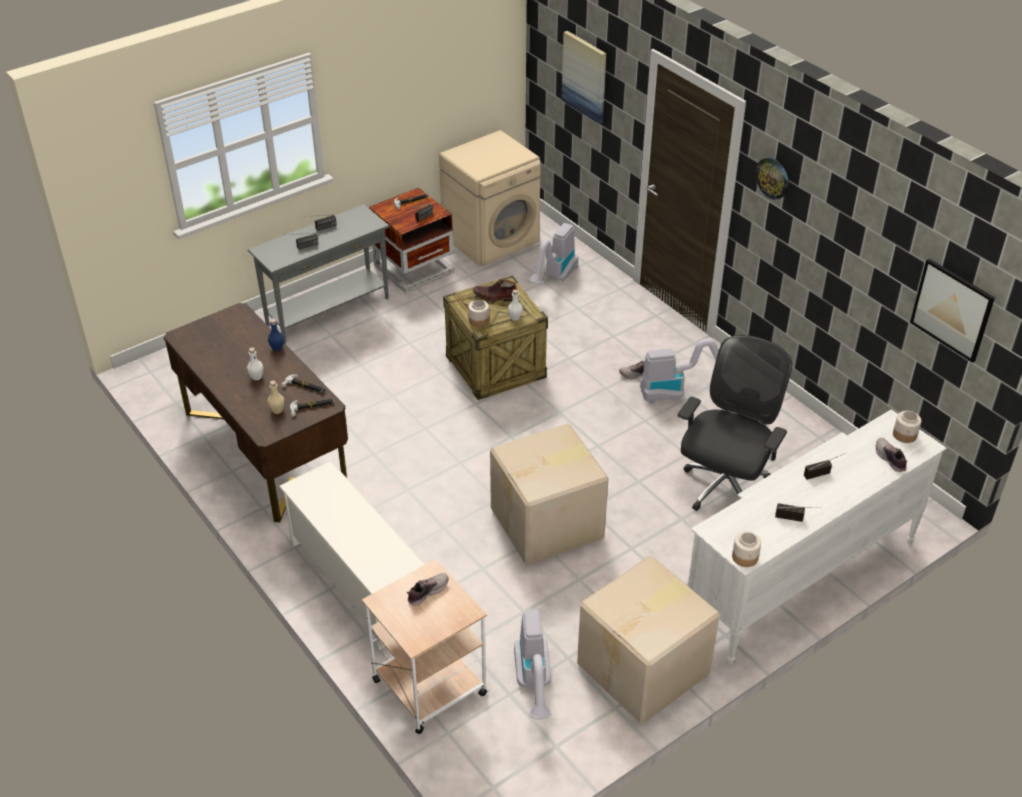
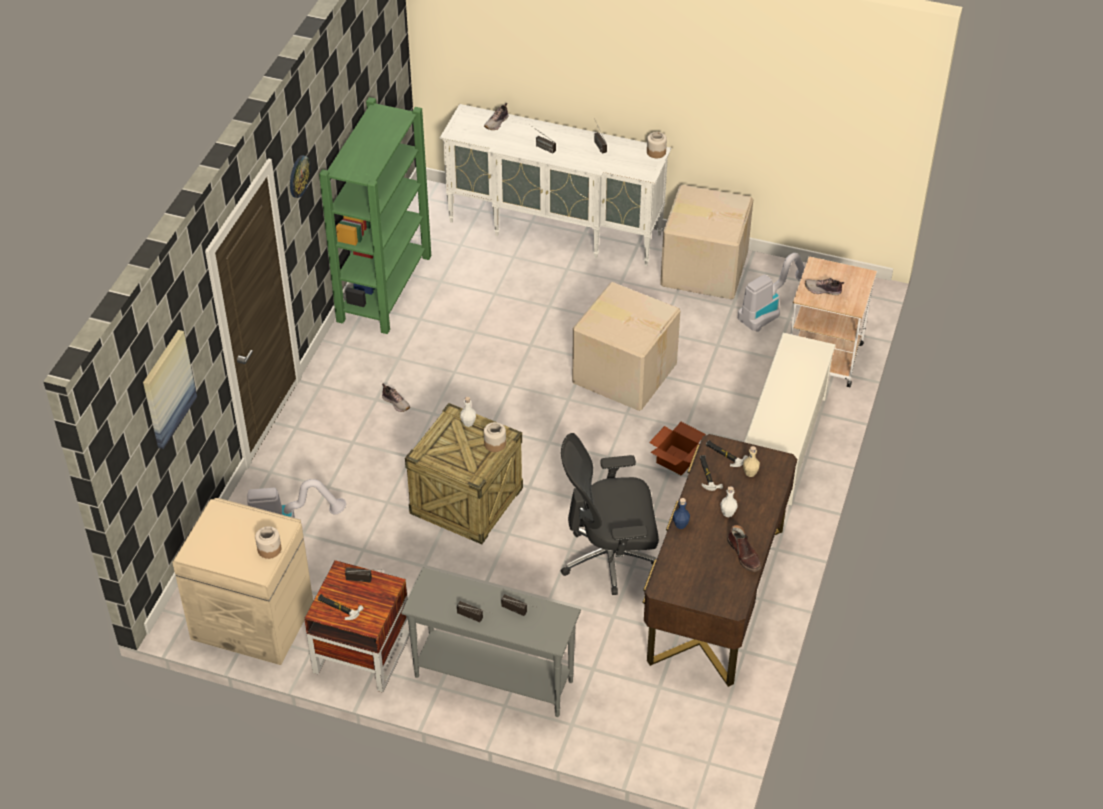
camera: 125 degrees left, 5 degrees up
(414, 502) = (677, 460): none -> cardboard box
(495, 297) = (449, 452): brown boot -> brown boot (744, 554)
(676, 391) = (399, 369): vacuum cleaner -> none
(725, 486) = (491, 298): office chair -> office chair (610, 559)
(793, 425) = (384, 288): none -> green bookcase
(905, 435) = (464, 123): jar -> jar (269, 549)
(952, 309) = (385, 63): picture -> none

